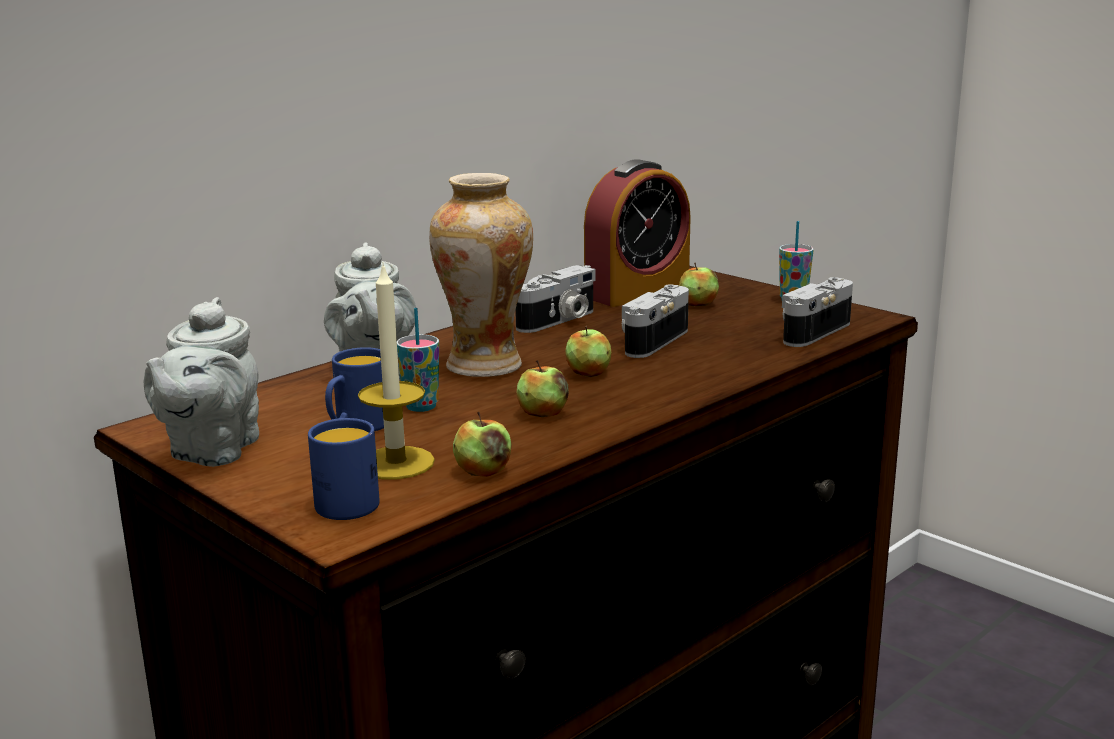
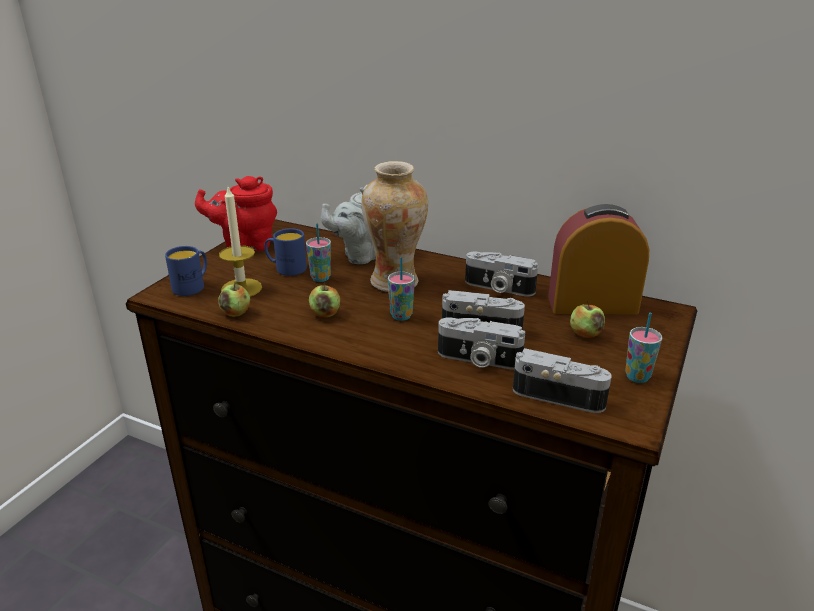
camera: 70 degrees right, 10 degrees up
(211, 451) = (245, 245): grey teapot -> red teapot
(588, 373) = (401, 316): apple -> cup
(637, 292) = (592, 304): alarm clock -> alarm clock turned 150 degrees clockwise
(725, 352) = (478, 360): none -> camera

